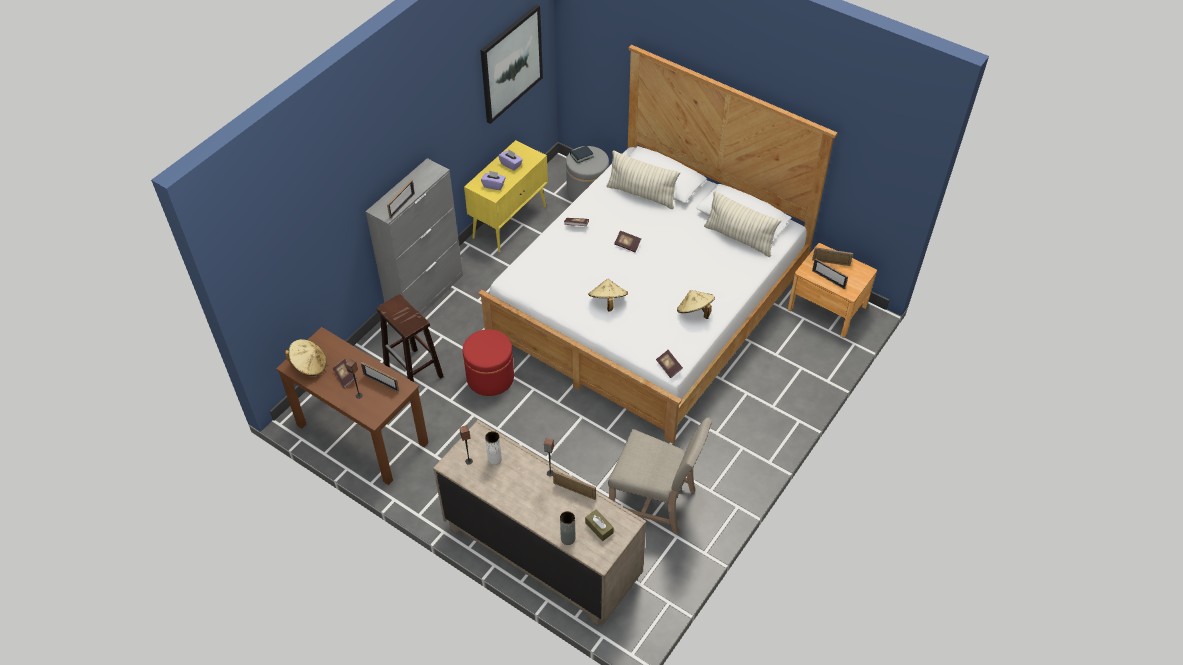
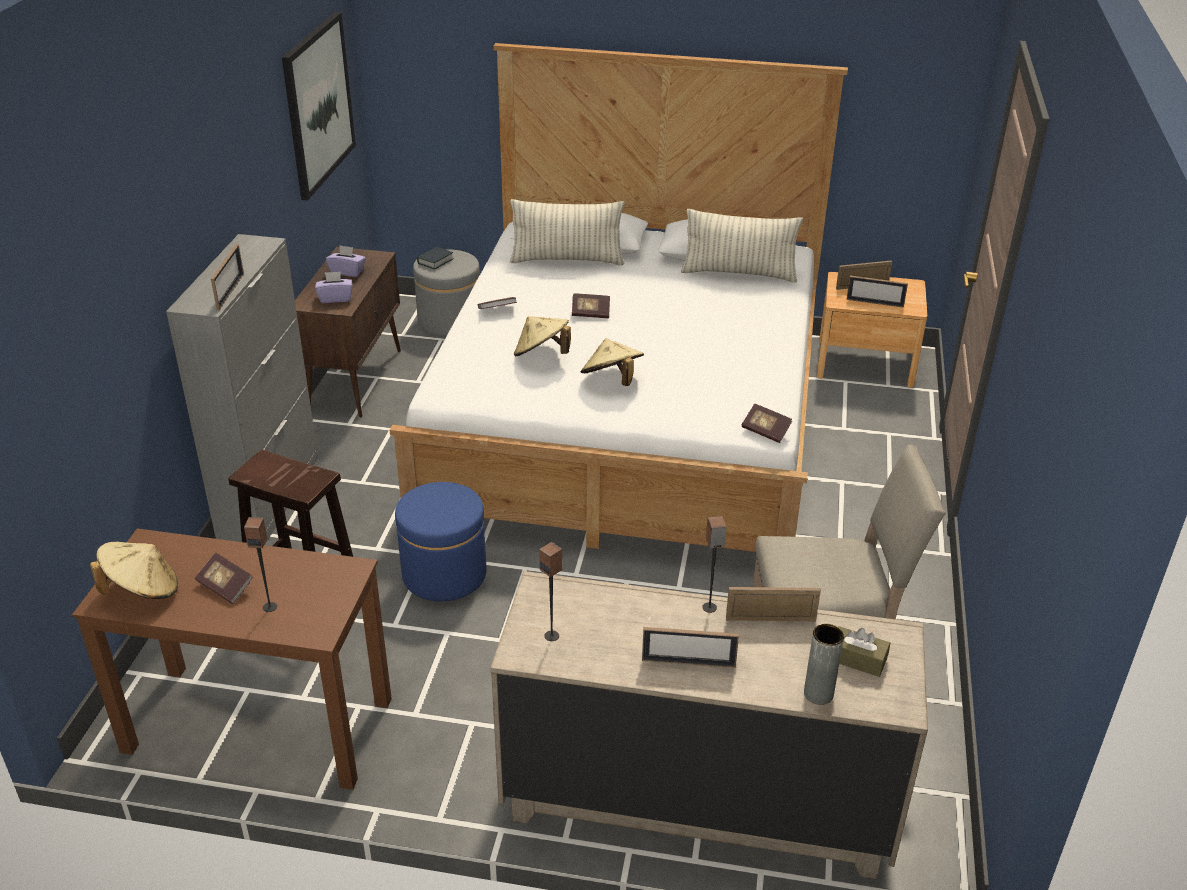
camera: 25 degrees left, 15 degrees down
(381, 383) = (302, 576): picture frame -> picture frame (688, 663)
(490, 377) = (444, 574): red ottoman -> blue ottoman
(494, 459) = (596, 618): white vase -> none
(510, 222) = (356, 379): yellow cabinet -> brown cabinet
(694, 312) = (748, 360): beige hat -> beige hat (541, 355)

